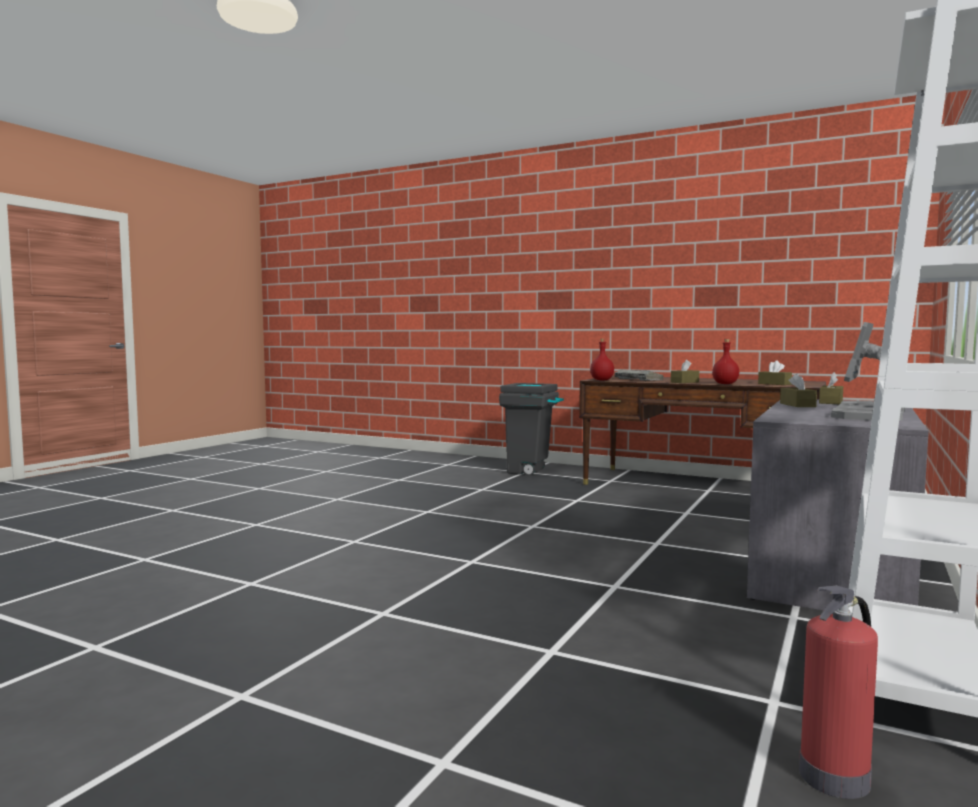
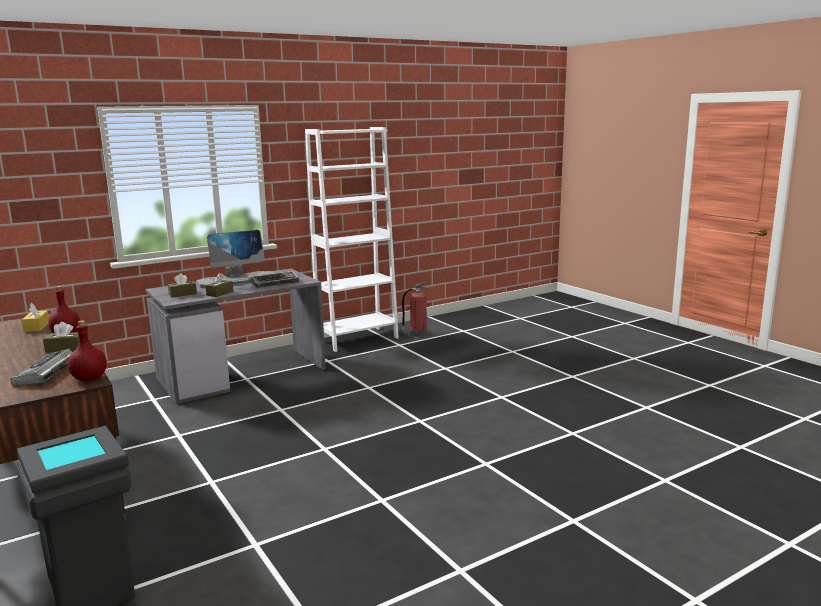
camera: 150 degrees left, 10 degrees up
(774, 384) = (36, 327): brown tissue box -> yellow tissue box
(802, 415) = (275, 283): none -> keyboard

